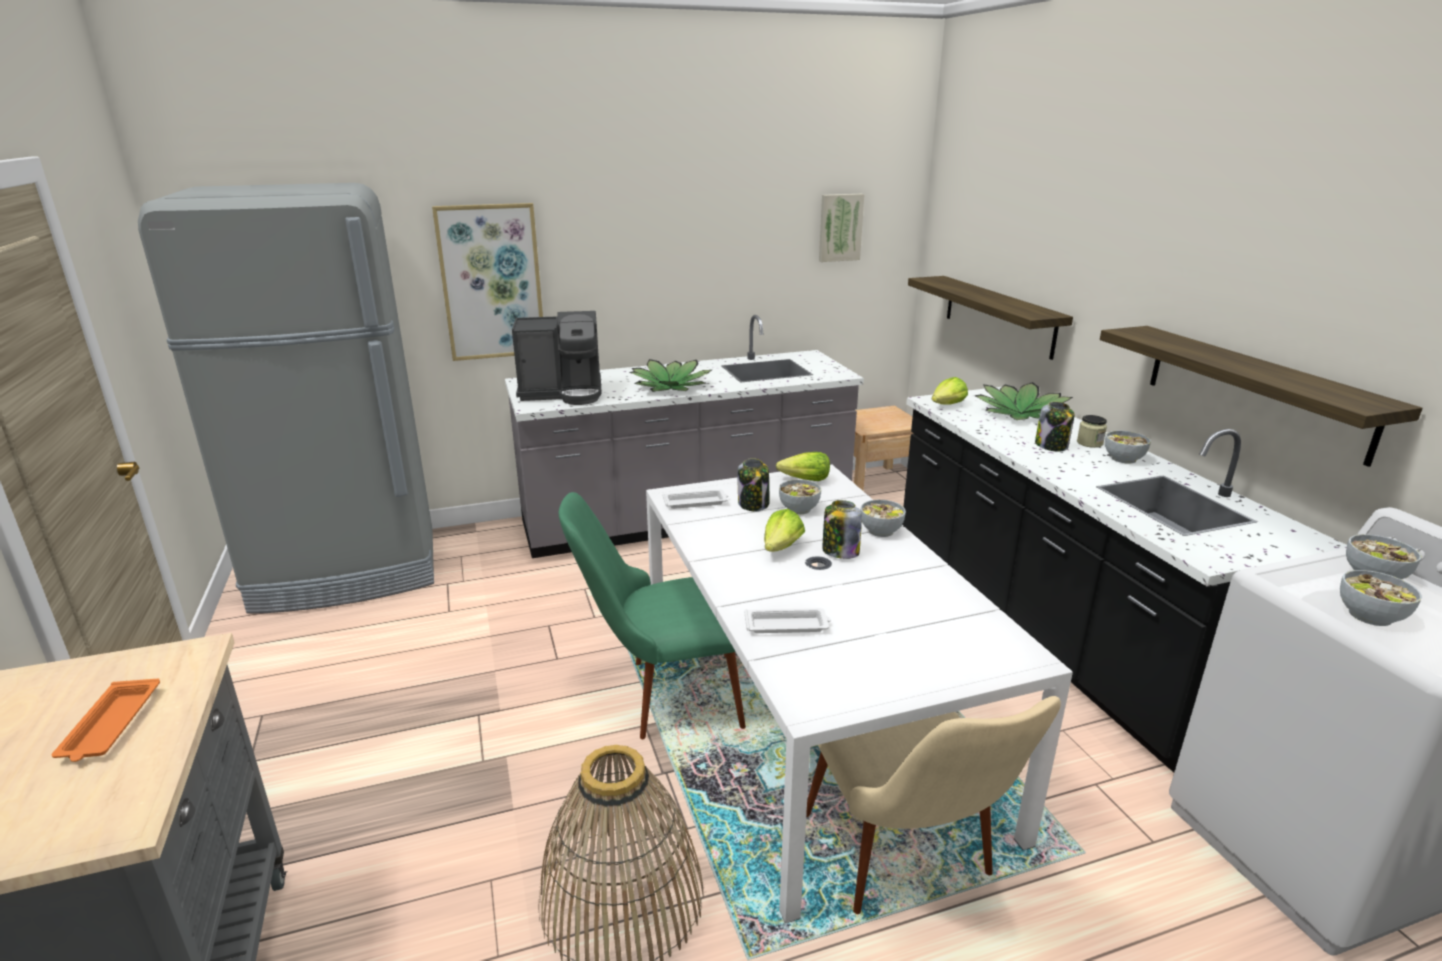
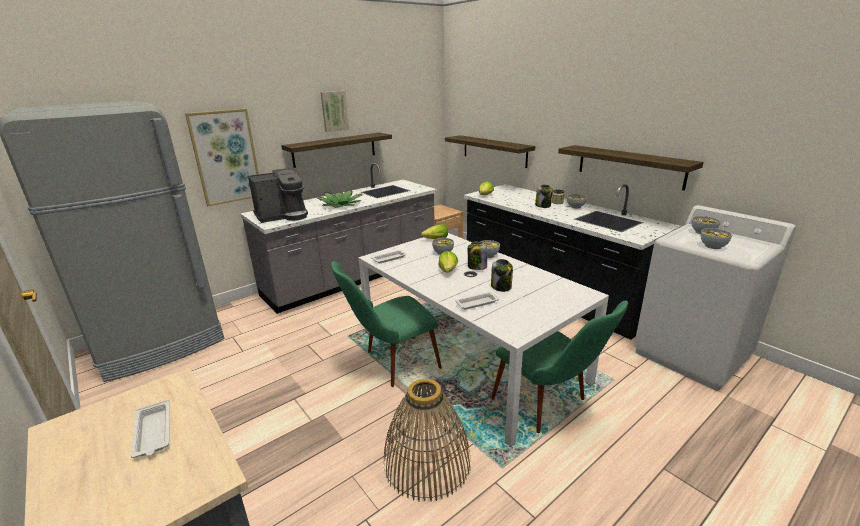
camera: 20 degrees left, 0 degrees up
(110, 726) = (153, 433): orange tray -> white tray
(687, 284) = (335, 149): none -> shelf
(753, 504) = (419, 254): jar -> jar (501, 287)
(840, 227) = (406, 114): picture -> picture (334, 111)
(910, 869) = (550, 407): beige chair -> green chair
(1021, 413) = (519, 194): potted plant -> none

